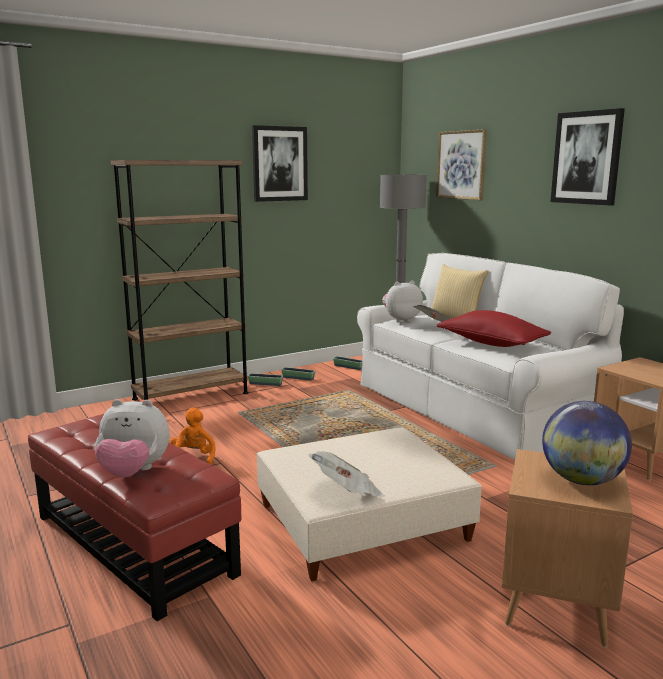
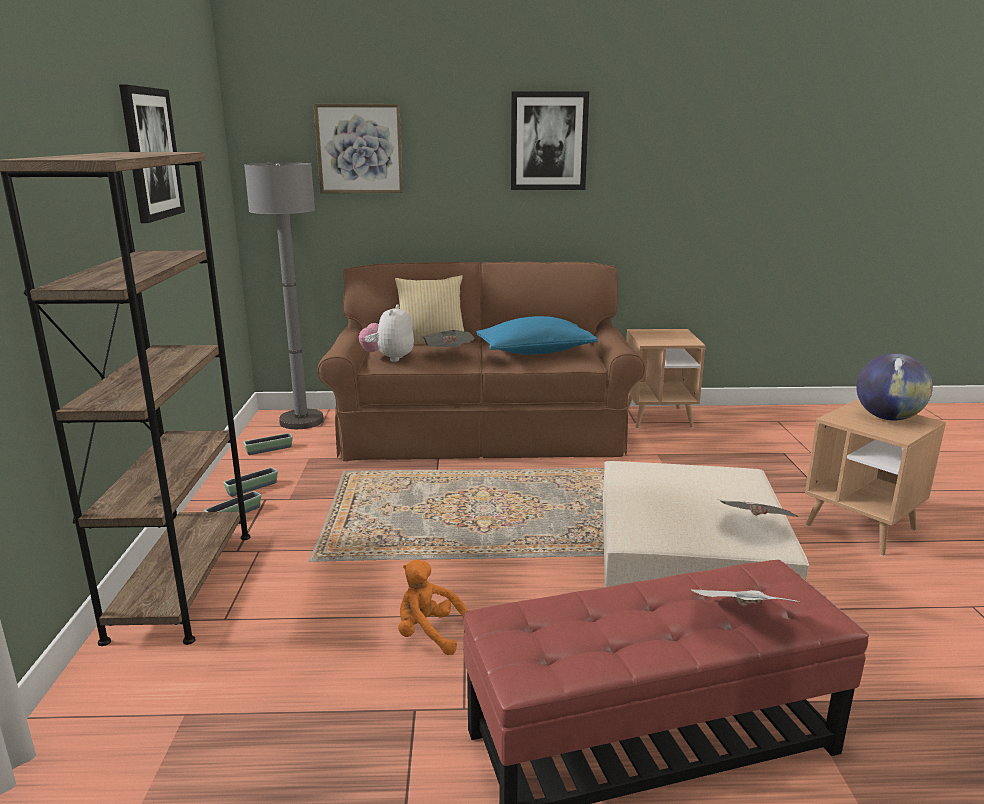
camera: 60 degrees left, 5 degrees up
(133, 472) = (741, 620): plush toy -> newspaper
(471, 407) = (481, 432): white sofa -> brown sofa
(491, 343) = (535, 352): red pillow -> blue pillow

